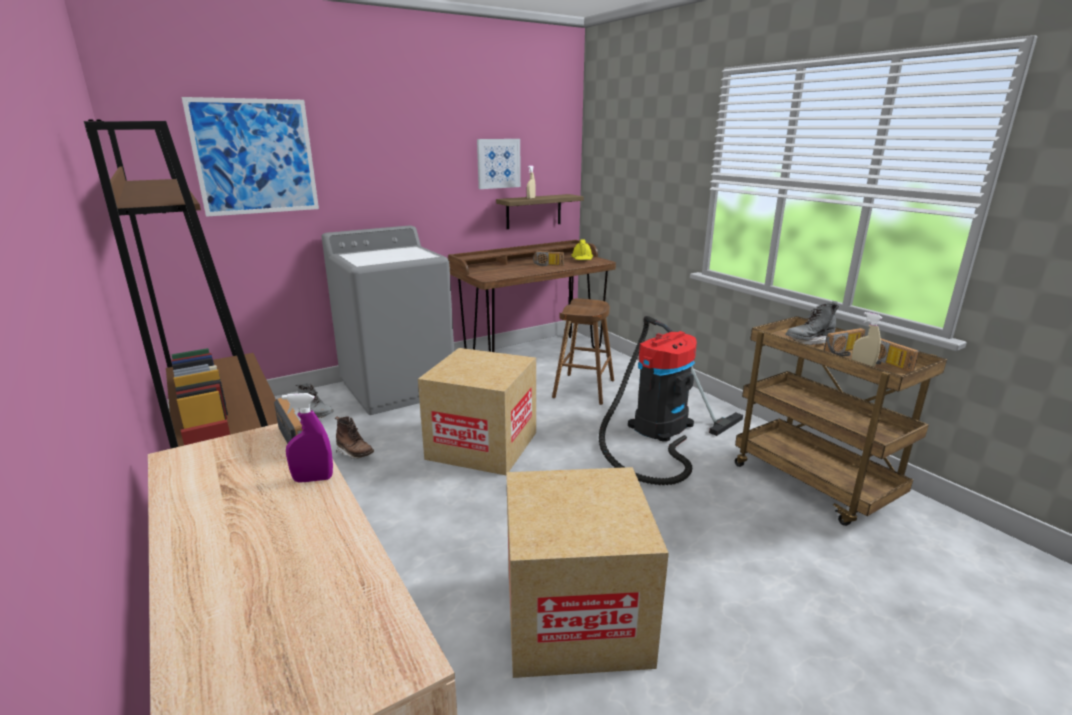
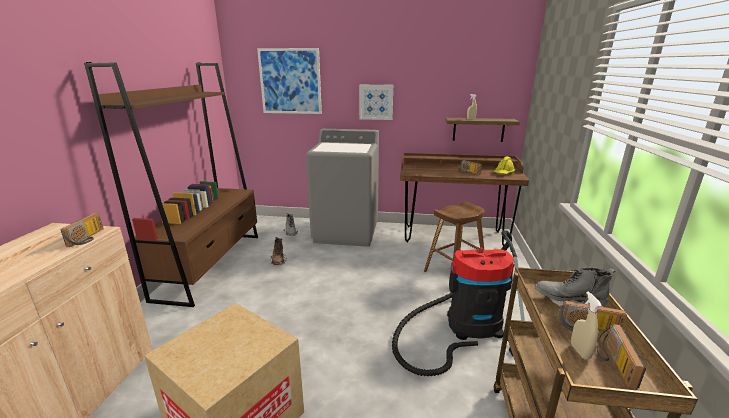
camera: 40 degrees right, 0 degrees up
(313, 479) = (46, 258): purple spray bottle -> none
(482, 445) = (340, 285): cardboard box -> none
(498, 163) = (450, 91): picture -> picture (376, 102)

